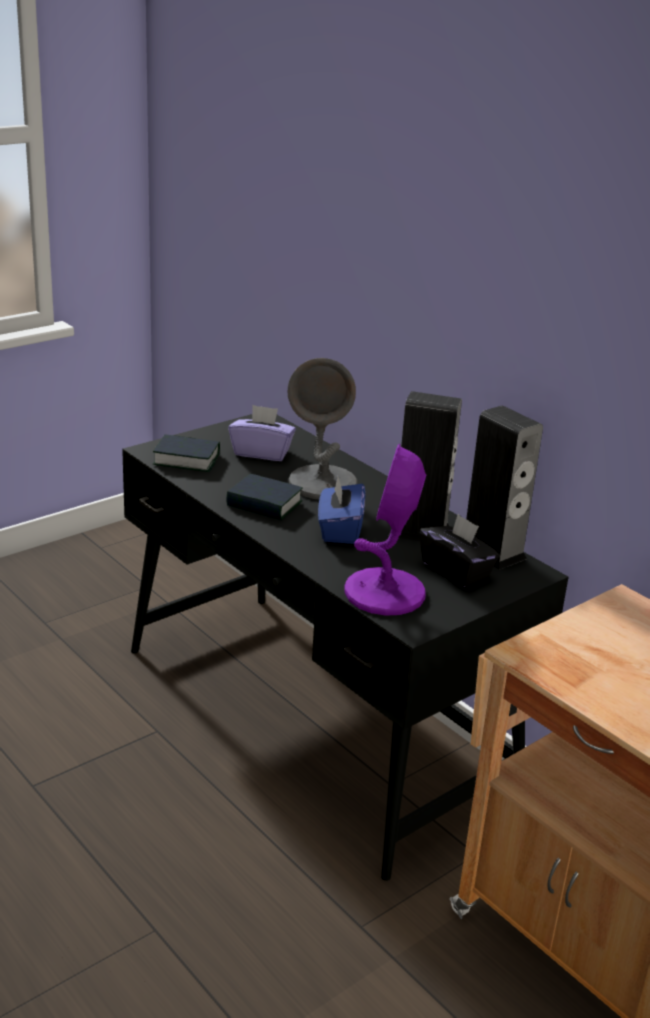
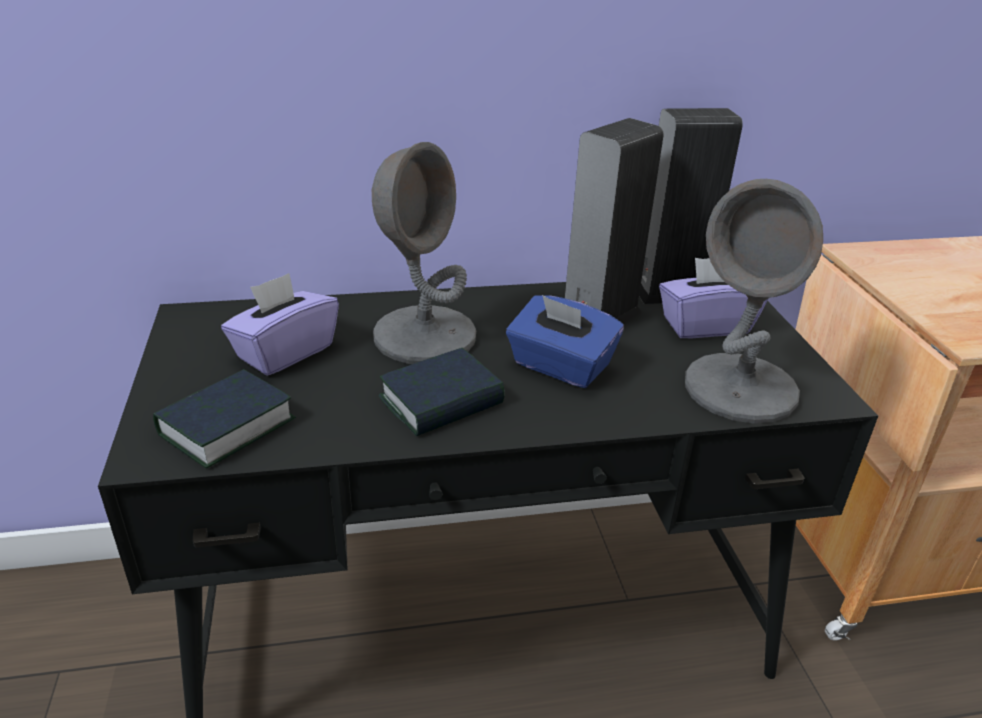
camera: 60 degrees left, 5 degrees up
(384, 593) = (741, 390): purple table lamp -> grey table lamp
(456, 571) = (705, 325): black tissue box -> purple tissue box

